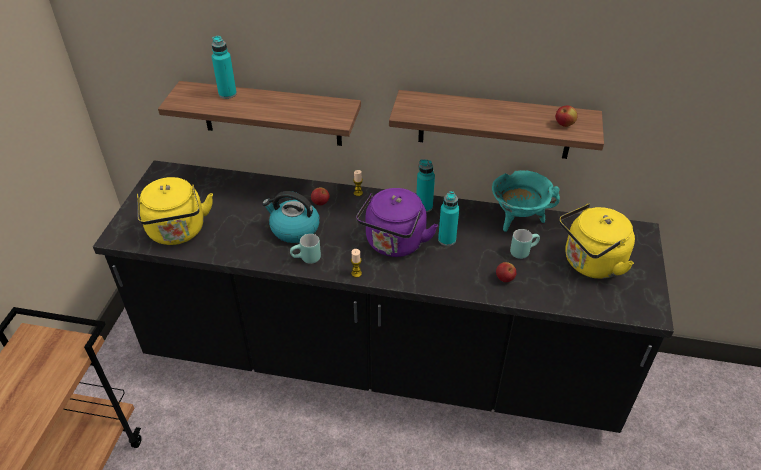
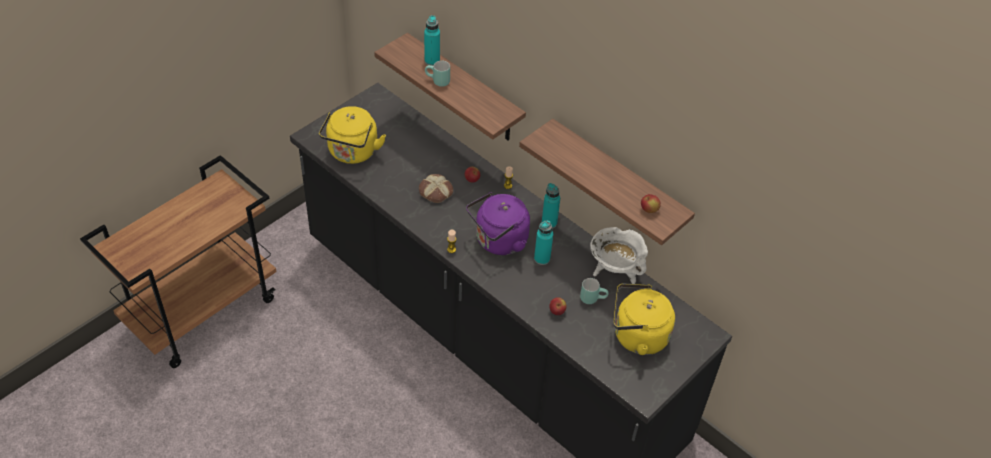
camera: 30 degrees right, 5 degrees up
(294, 229) = (435, 192): kettle -> bread
(306, 259) = (425, 220): turquoise mug -> turquoise mug (437, 82)
(518, 219) = (615, 272): turquoise cooking pot -> white cooking pot

